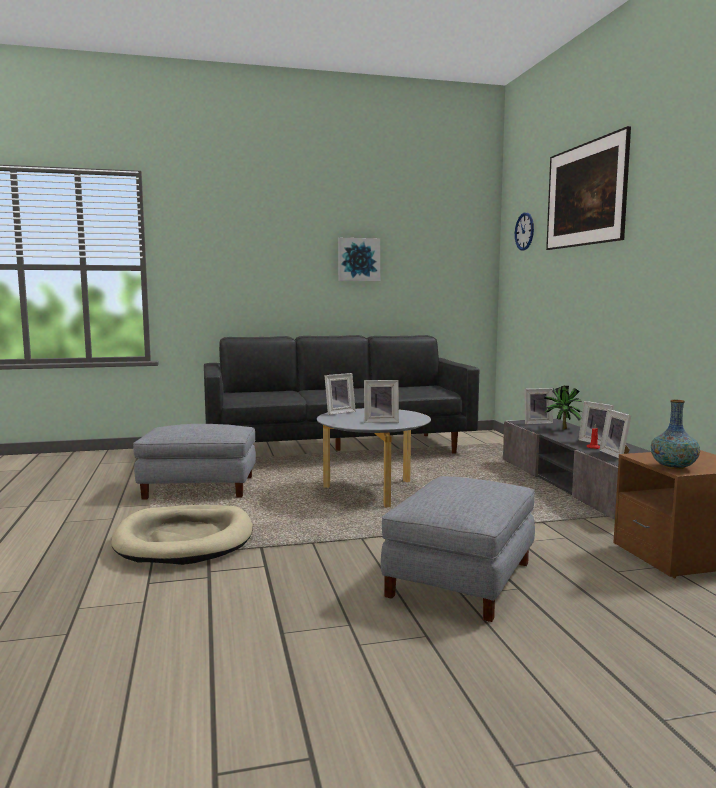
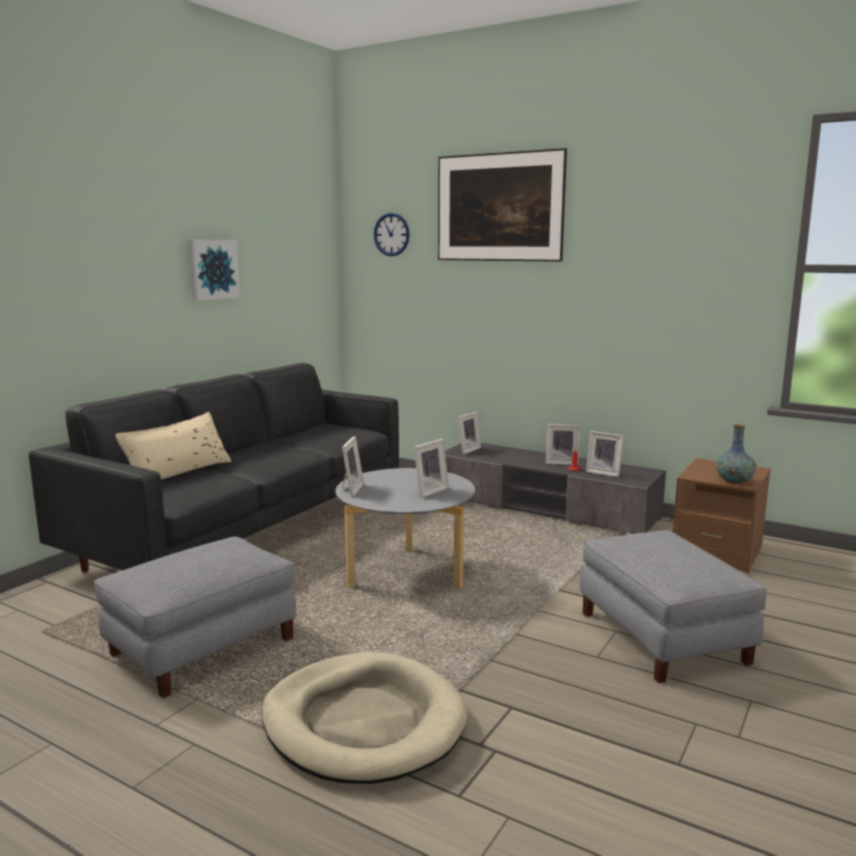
camera: 45 degrees left, 5 degrees up
(278, 391) = (178, 473): none -> beige pillow
(561, 429) = (503, 453): potted plant -> none

